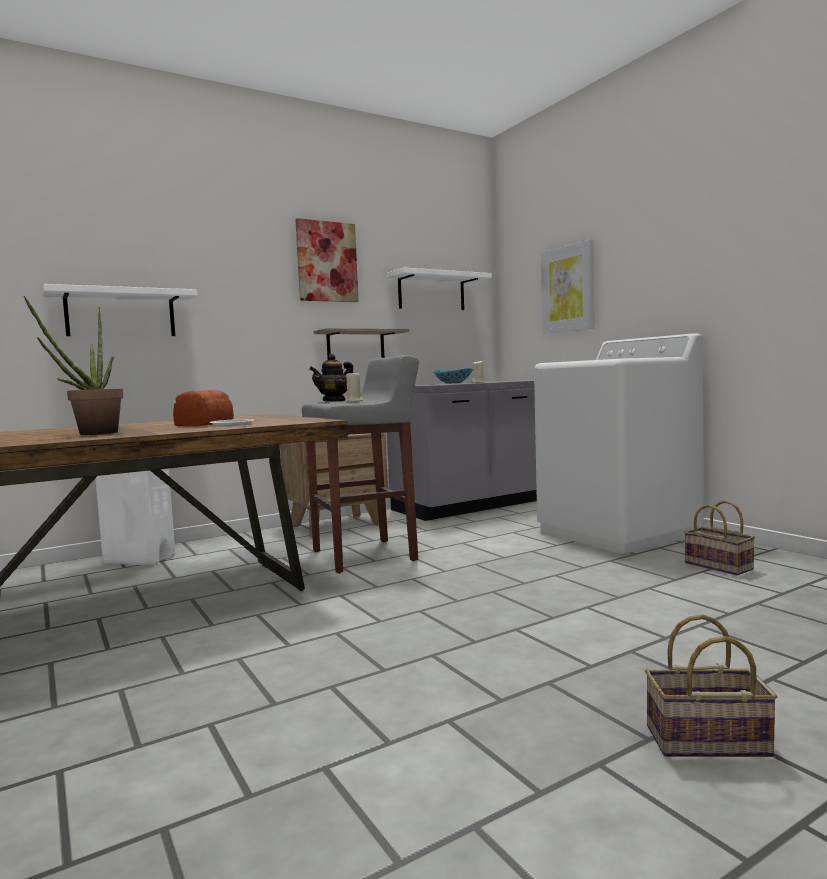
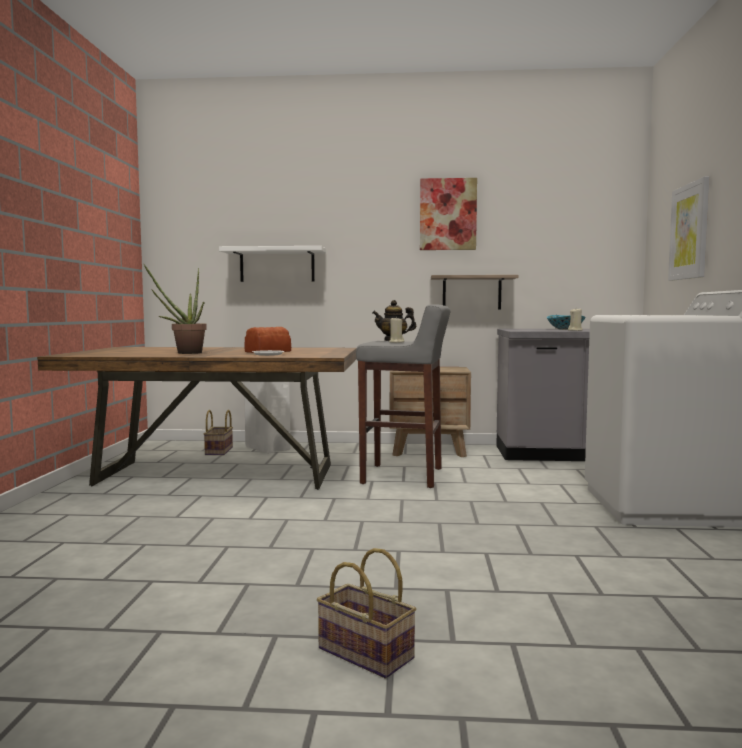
camera: 35 degrees right, 0 degrees up
(431, 292) = (560, 237): white shelf -> none
(720, 566) = (700, 559): basket -> basket (219, 451)

